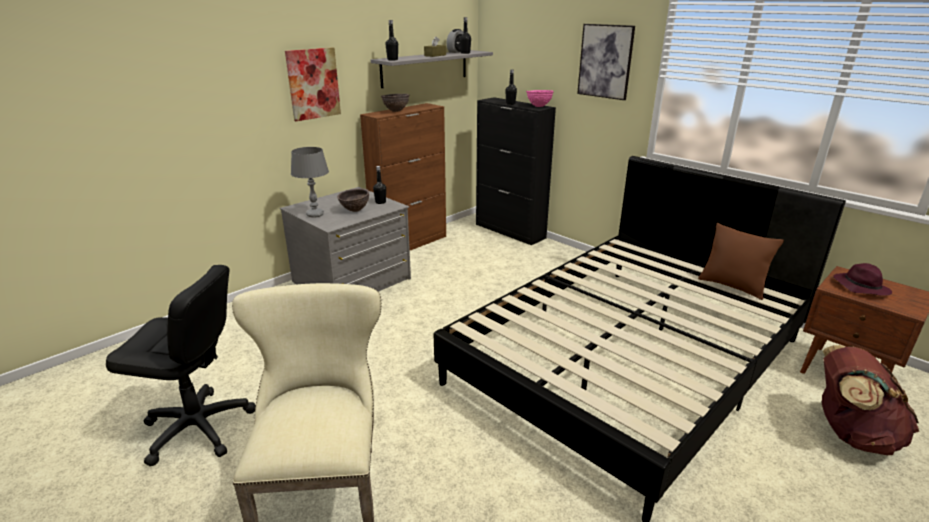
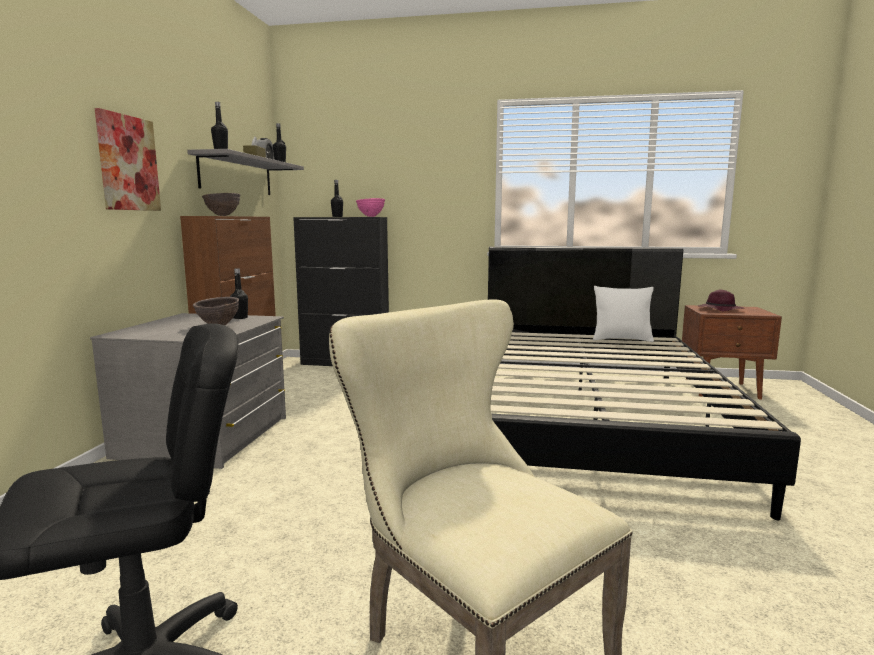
camera: 35 degrees left, 15 degrees down
(315, 215) = (164, 334): grey table lamp -> none
(605, 61) = (438, 165): picture -> none
(732, 286) = (621, 339): brown pillow -> white pillow
(850, 434) = (779, 418): brown backpack -> none

